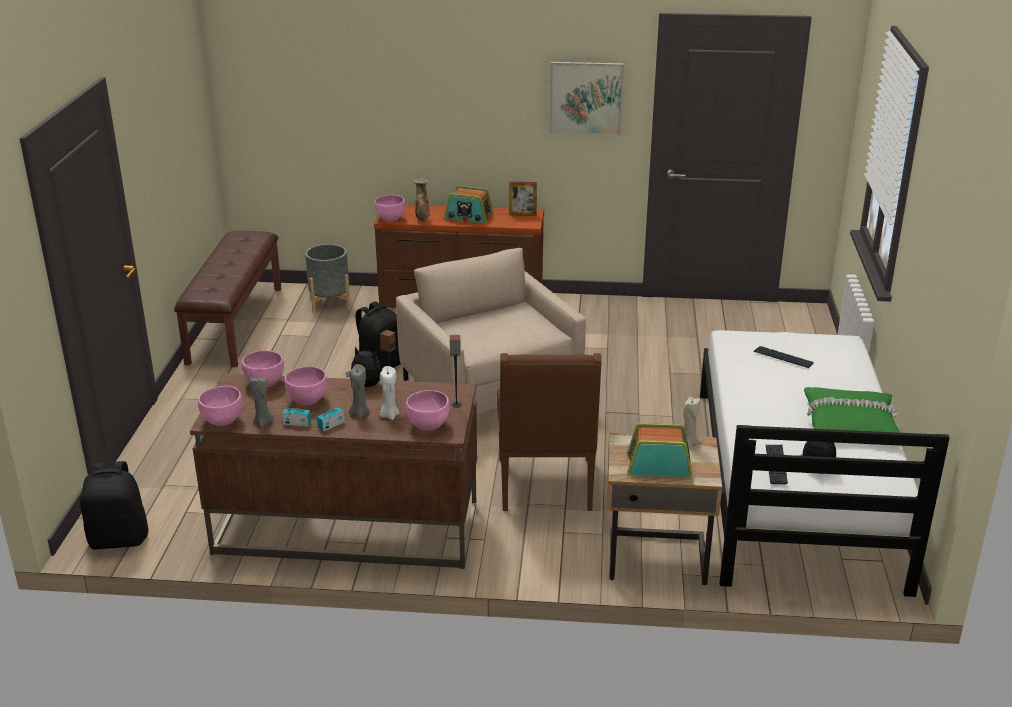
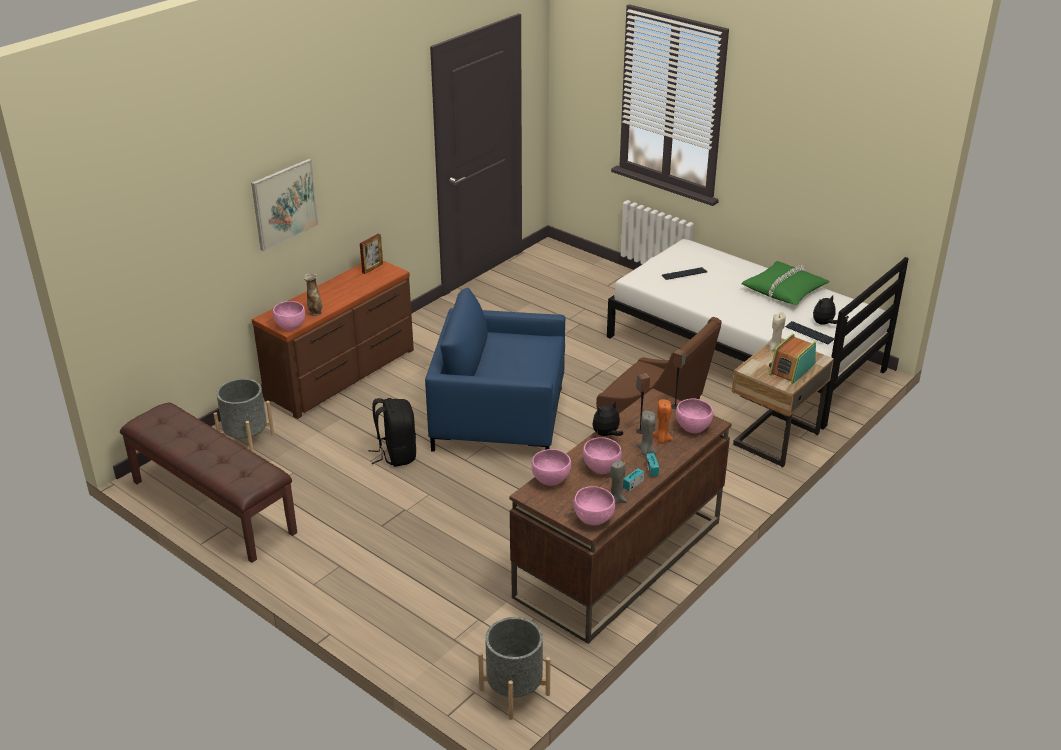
camera: 55 degrees left, 5 degrees up
(119, 539) = (514, 691): black backpack -> grey planter
(389, 415) = (662, 439): white candle -> orange candle
(468, 217) = (342, 292): radio -> none
(490, 391) = (499, 418): beige armchair -> blue armchair
(586, 98) = (391, 142): picture -> picture (284, 204)

